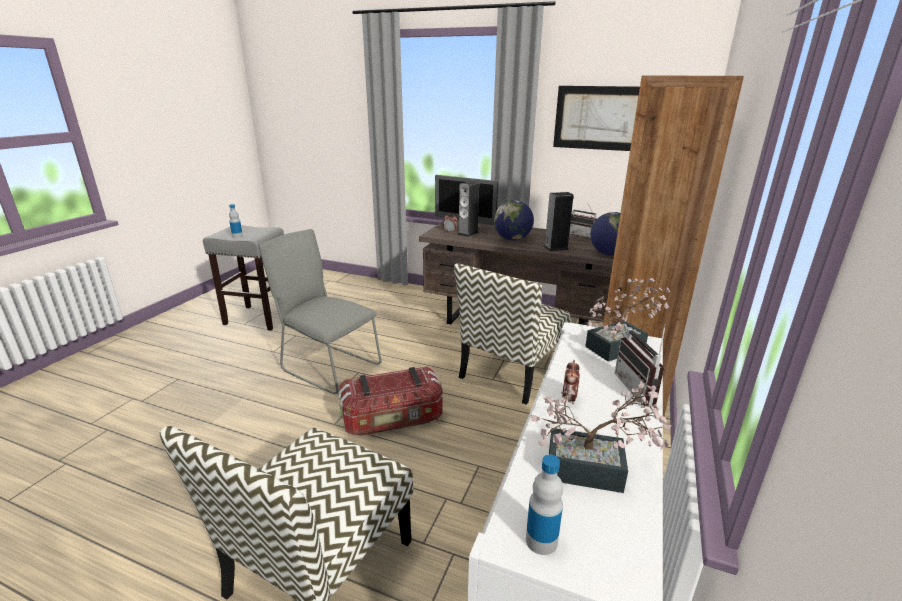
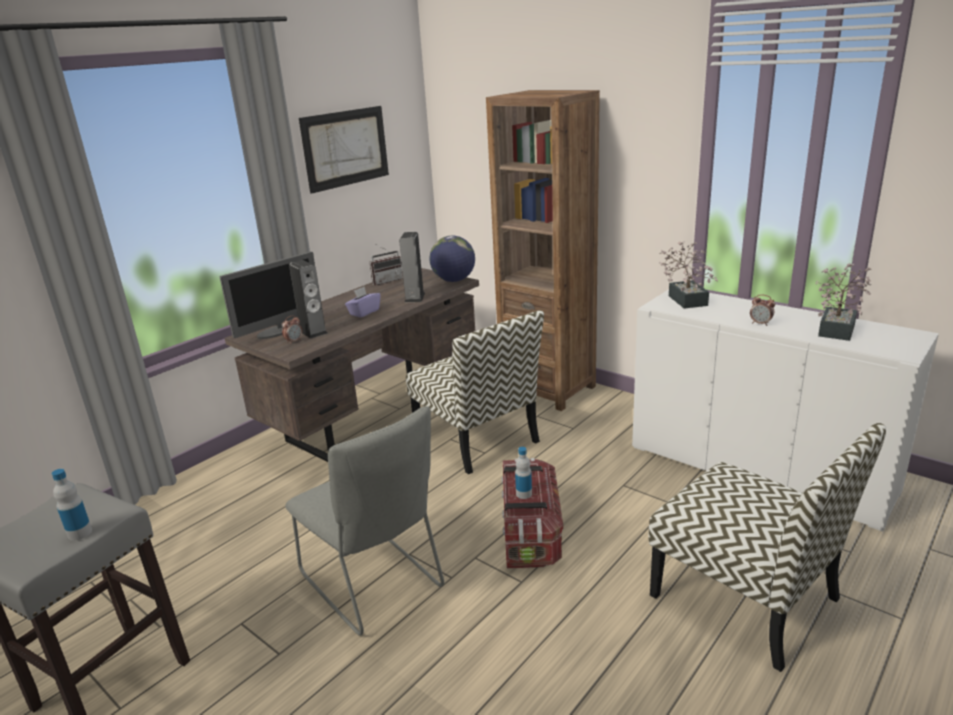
camera: 70 degrees left, 0 degrees up
(328, 366) = (375, 584): grey chair -> grey chair turned 90 degrees counterclockwise
(512, 239) = (364, 312): globe -> purple tissue box
(541, 541) = (900, 348): bottle -> bottle (524, 494)
(641, 389) = (746, 303): radio -> none

